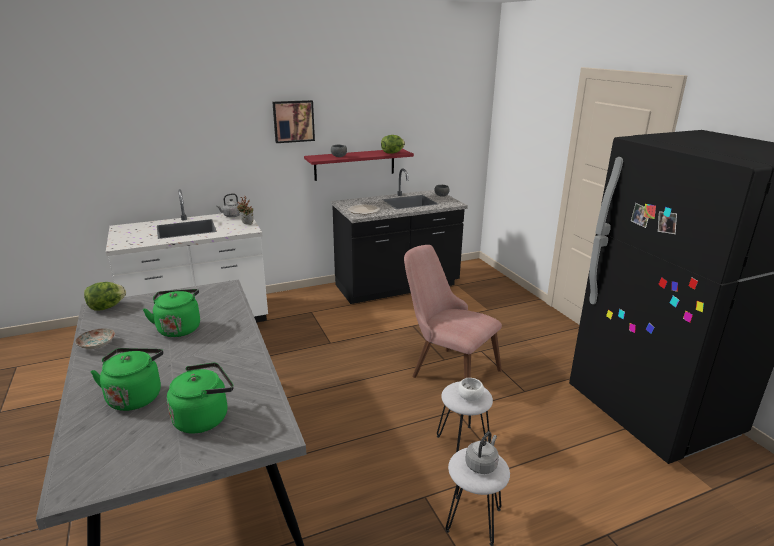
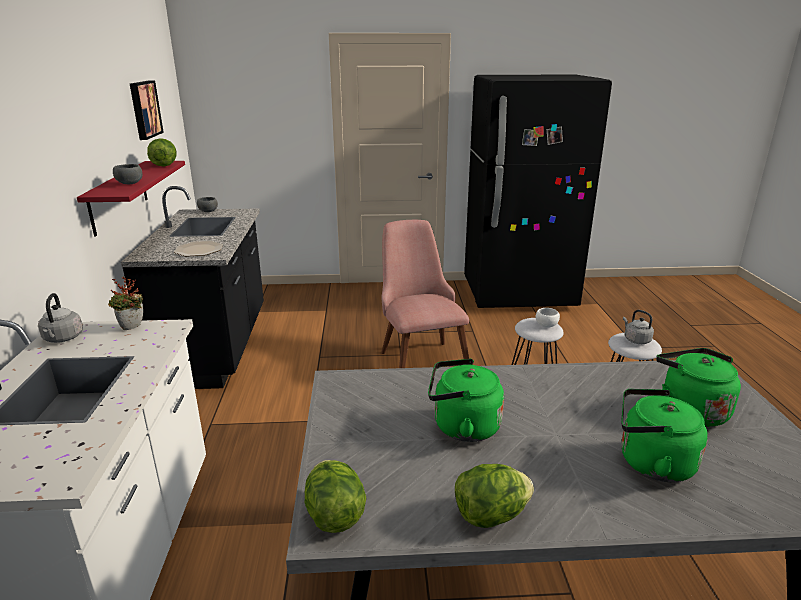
camera: 70 degrees left, 0 degrees up
(97, 344) = (490, 515): plate -> lettuce
(293, 121) = (53, 136): picture -> picture (144, 109)
(446, 369) = (419, 357): pink chair -> pink chair turned 105 degrees clockwise

